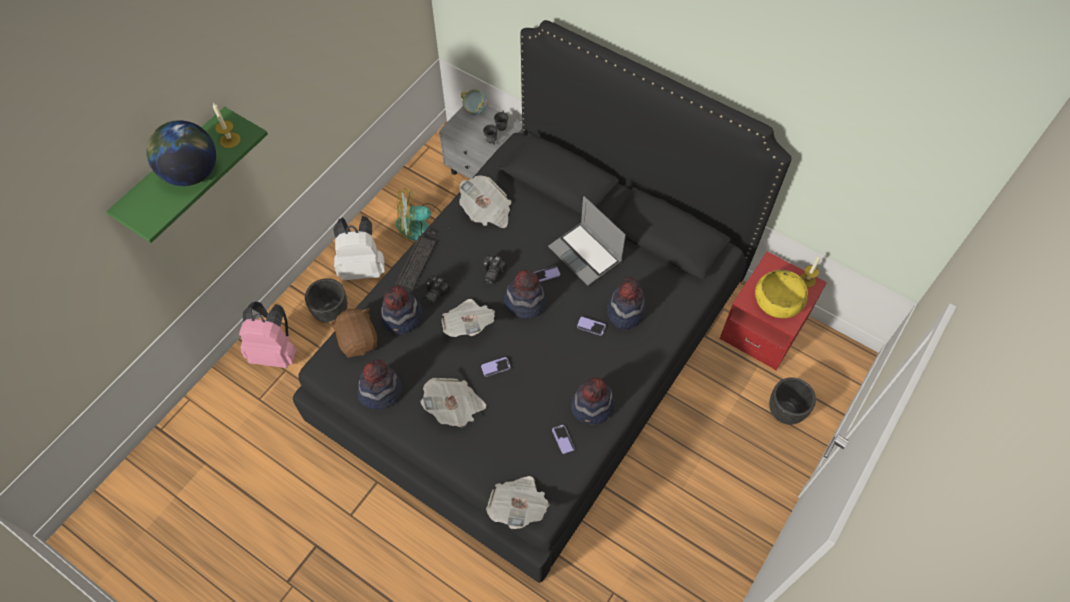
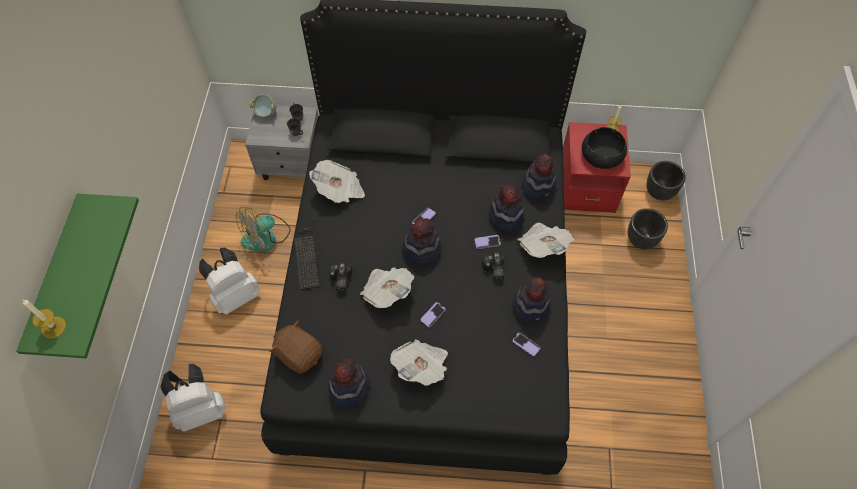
camera: 30 degrees left, 0 degrees up
(192, 173) = (86, 270): globe -> none
(230, 140) = (105, 222): candle -> candle (53, 327)
(275, 352) = (201, 409): pink backpack -> white backpack
(331, 312) = (232, 348): black planter -> black planter (658, 192)
(402, 318) = (326, 315): hat -> hat (539, 186)
(491, 273) = (378, 239): camera -> camera (493, 271)
(518, 506) = (527, 419): newspaper -> newspaper (543, 246)
(586, 255) = (445, 187): laptop -> none
(778, 300) = (601, 155): yellow bowl -> black bowl

